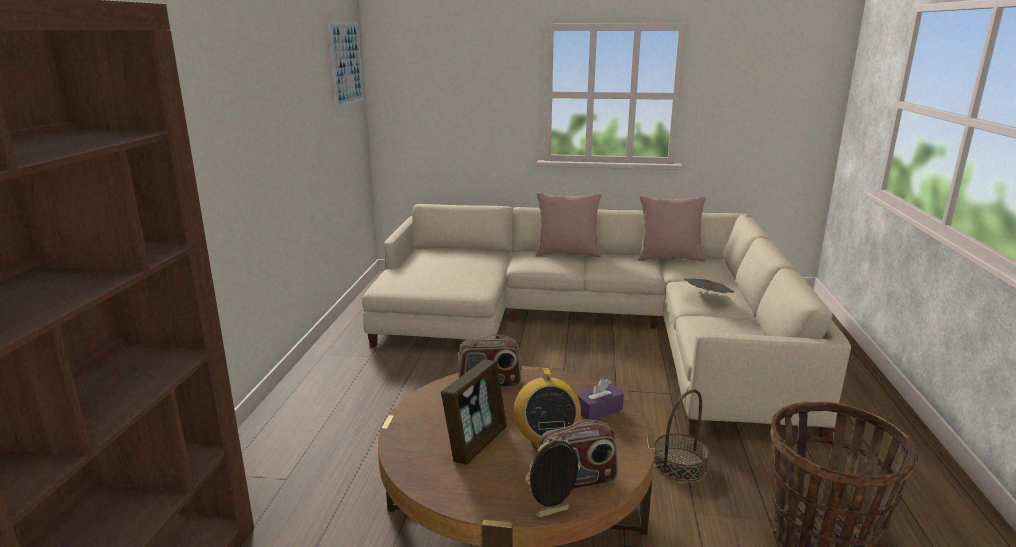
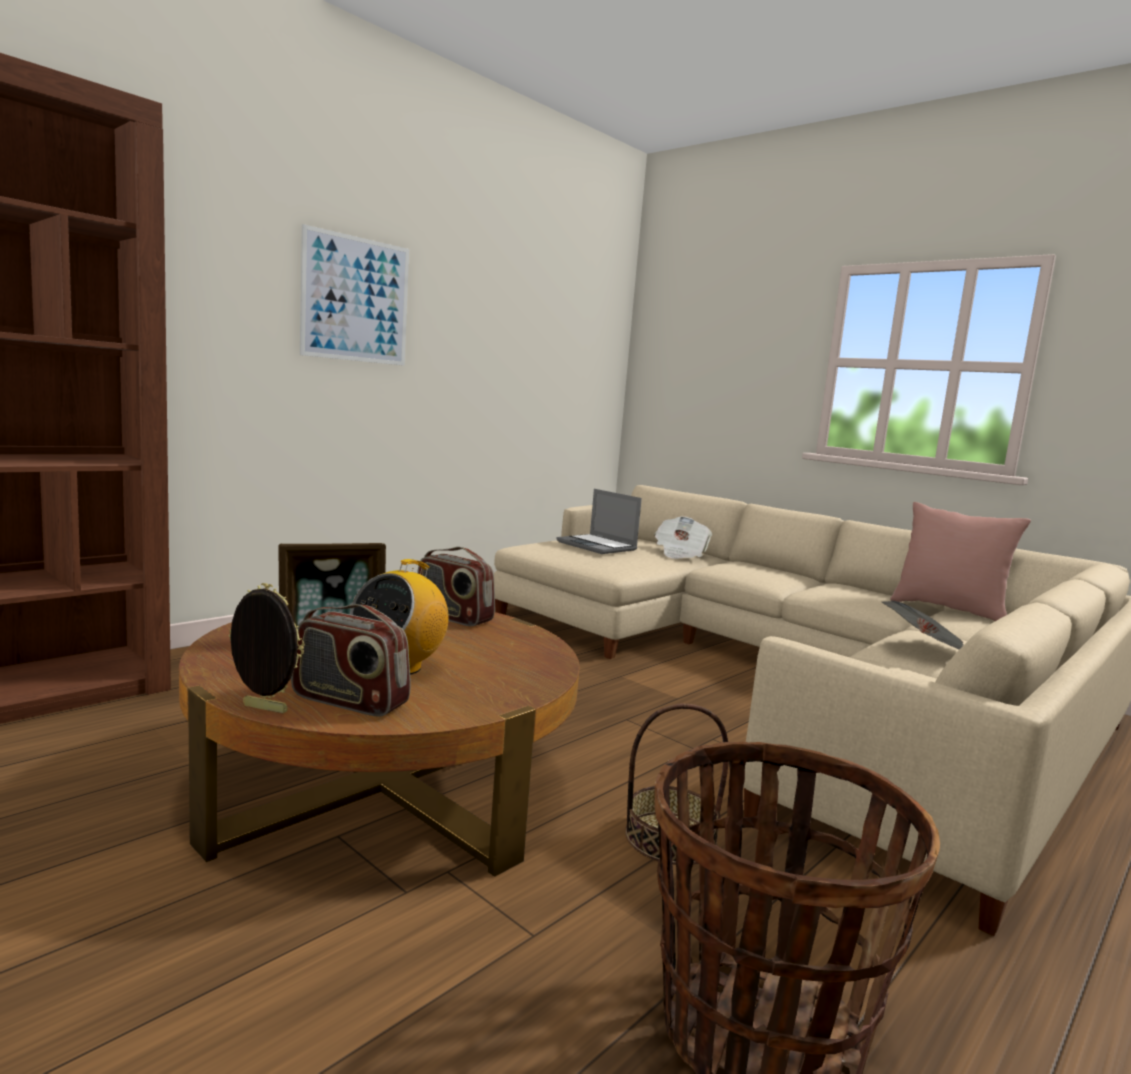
camera: 35 degrees right, 10 degrees down
(346, 63) = (593, 311): picture -> picture (356, 299)
(432, 269) = (598, 546): none -> laptop
(485, 257) = (680, 554): none -> newspaper
(567, 254) = (794, 574): pink pillow -> none
(599, 410) = (517, 670): purple tissue box -> none

